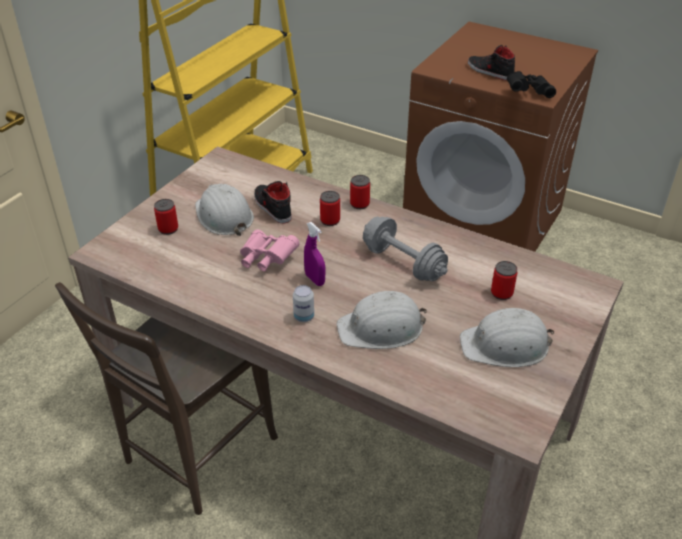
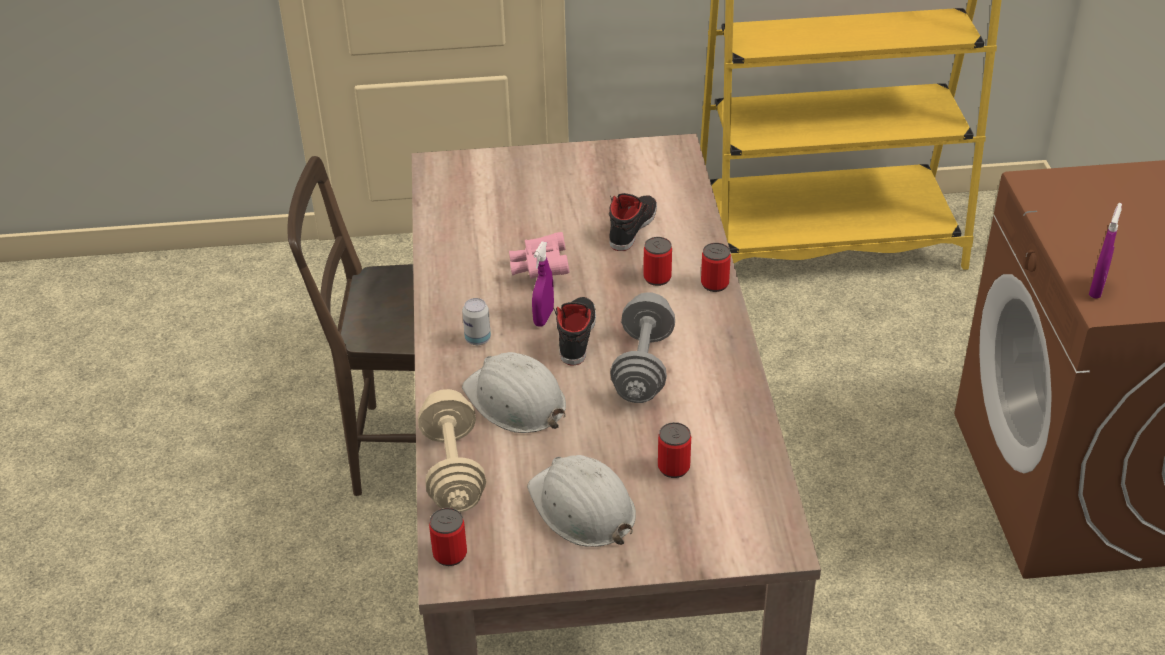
camera: 55 degrees right, 0 degrees up
(168, 229) = (516, 183): can -> can (450, 554)
(223, 216) = (578, 204): white hard hat -> none
(421, 387) = (453, 470): none -> beige dumbbell
(489, 71) = (1104, 233): black shoe -> black shoe (576, 335)
(528, 92) = (1097, 289): black binoculars -> purple spray bottle

